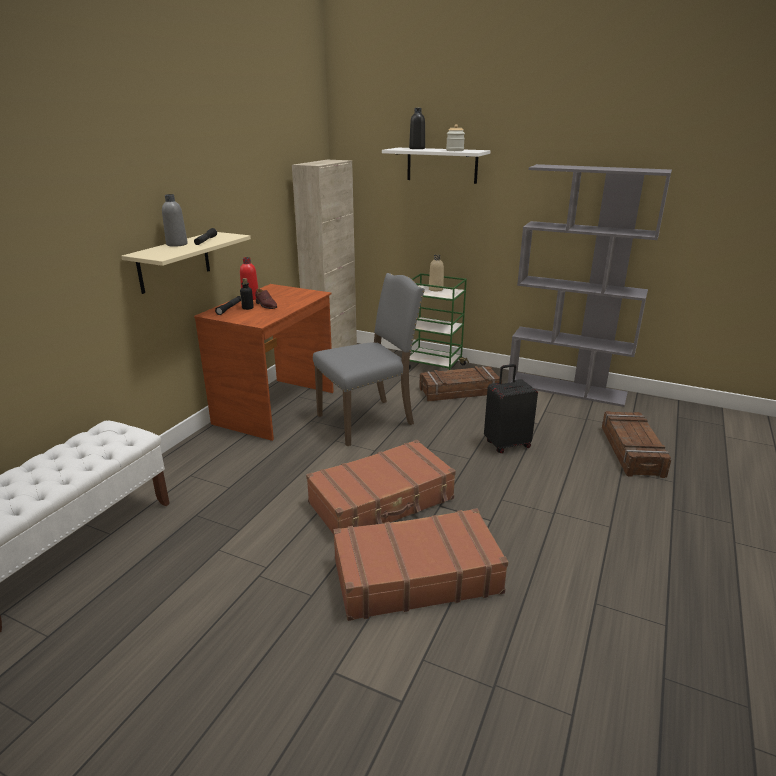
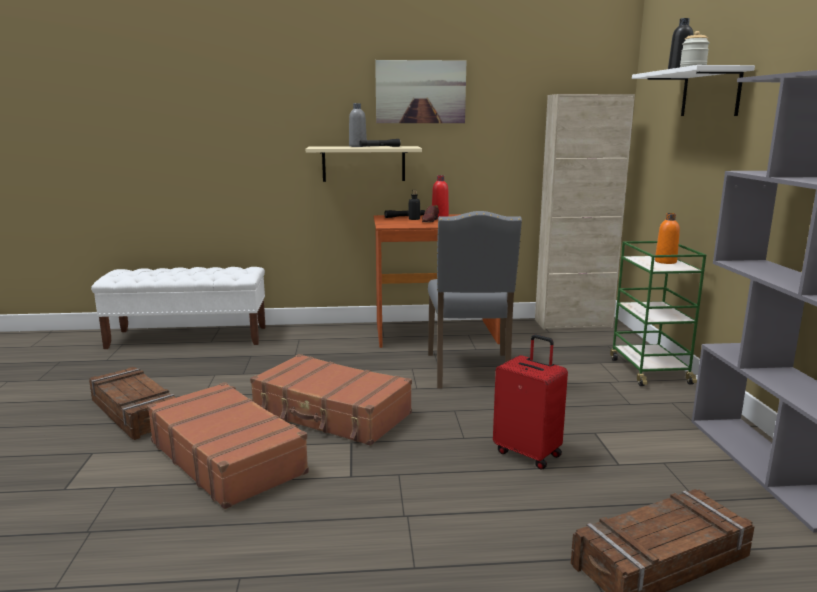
camera: 60 degrees right, 10 degrees down
(208, 172) = (420, 92): none -> picture
(368, 420) = (470, 371): grey chair -> grey chair turned 60 degrees clockwise
(436, 289) = (665, 261): beige bottle -> orange bottle
(459, 391) = (614, 397): crate -> crate (136, 412)
(506, 444) = (528, 453): black suitcase -> red suitcase

